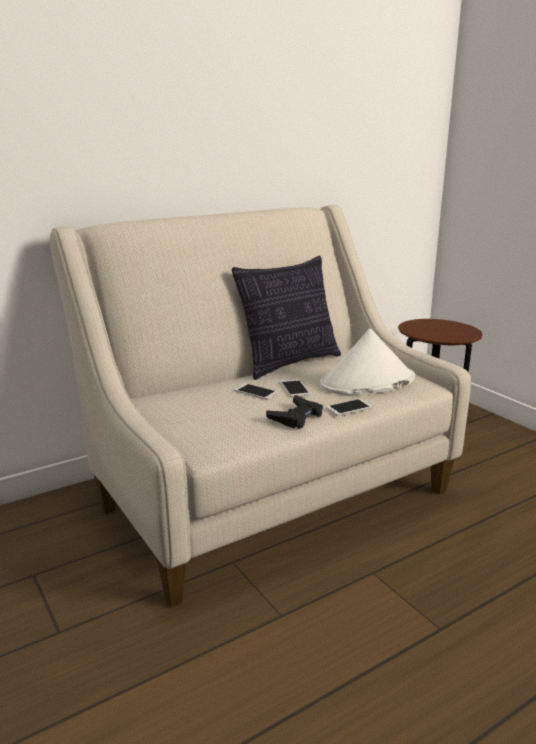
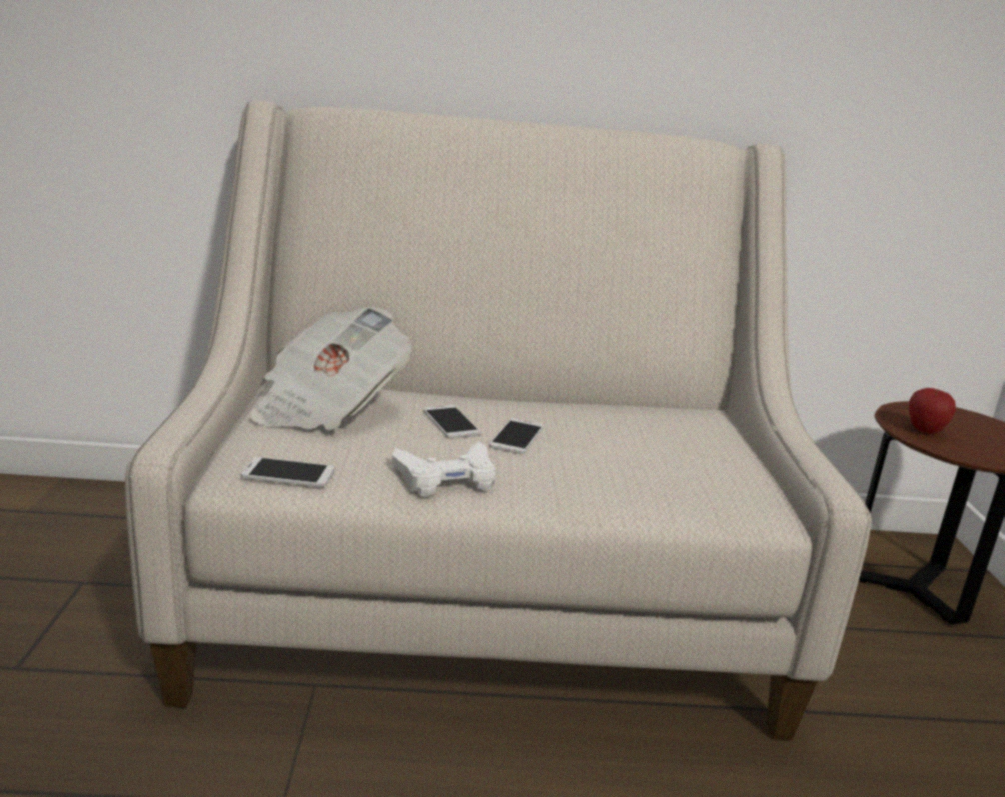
camera: 30 degrees right, 0 degrees up
(186, 405) = (327, 407): none -> newspaper
(289, 363) = (573, 400): pillow -> none
(296, 417) = (447, 478): black game controller -> white game controller
(349, 408) = (556, 494): phone -> phone (288, 473)
(367, 382) = (655, 467): white hat -> none
(427, 333) = (925, 431): none -> apple

